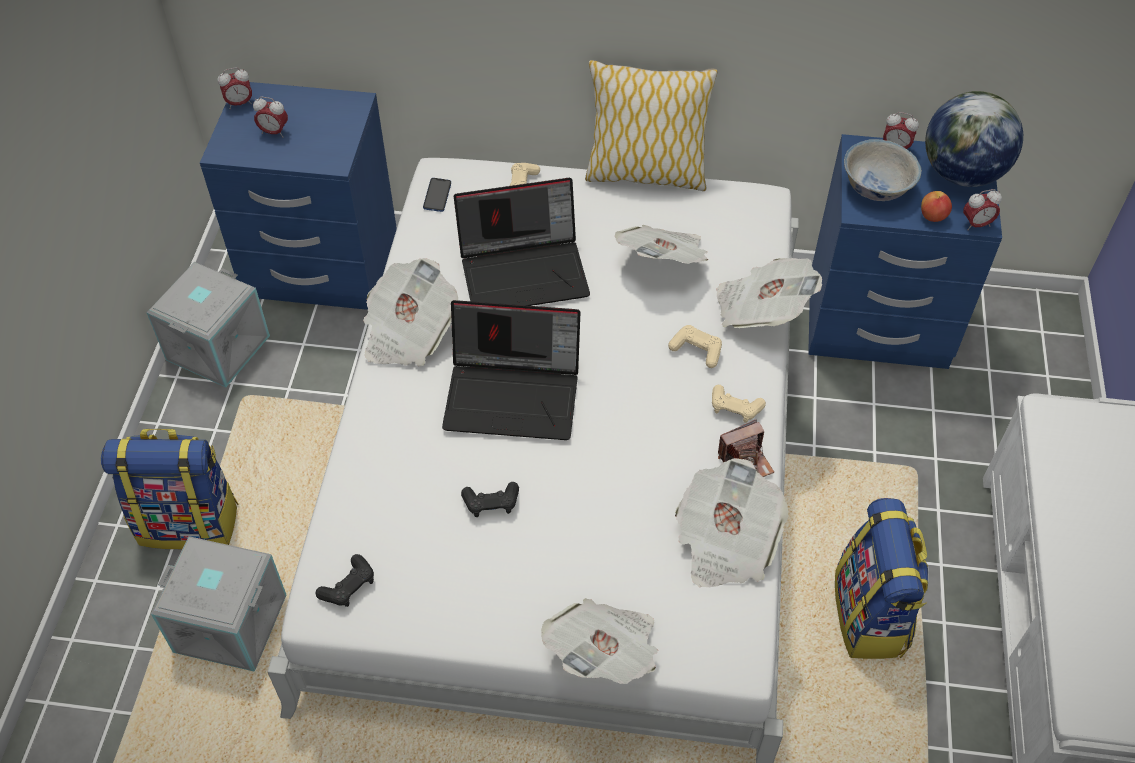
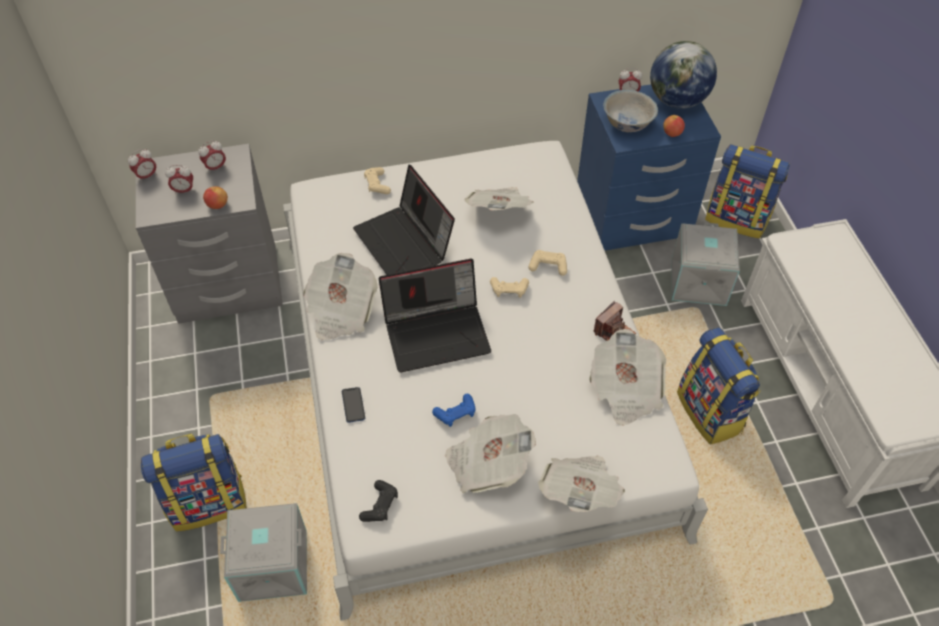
camera: 20 degrees left, 0 degrees up
(217, 346) = (173, 366): grey storage box -> grey storage box (697, 281)
(304, 160) = (217, 205): none -> apple
(321, 267) = (228, 285): blue nightstand -> grey nightstand
(437, 195) = (317, 207): phone -> phone (353, 405)
(491, 503) = (455, 413): black game controller -> blue game controller
(525, 270) = (405, 244): laptop -> laptop turned 90 degrees clockwise
(645, 173) = (458, 154): pillow -> none
(735, 408) = (590, 298): beige game controller -> beige game controller (509, 290)
(761, 310) = (579, 226): newspaper -> newspaper (488, 464)
(976, 224) = (701, 131): alarm clock -> alarm clock (215, 167)
(1029, 363) = (737, 218): none -> backpack

